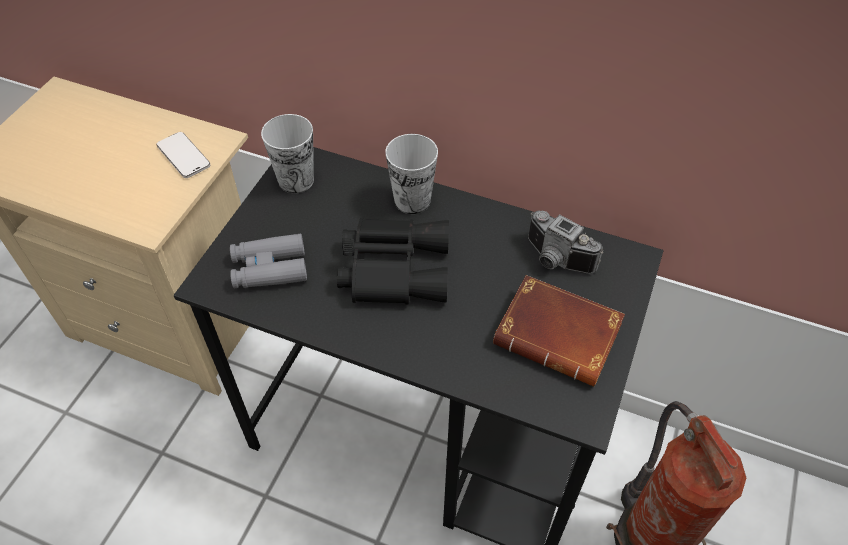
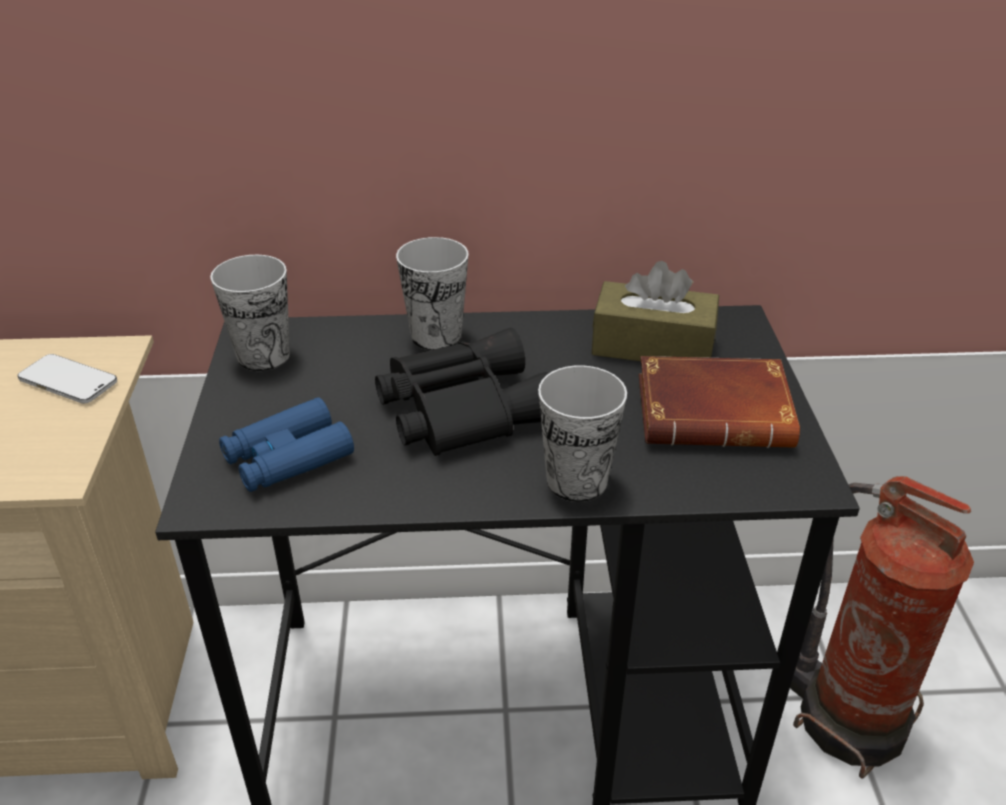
camera: 25 degrees left, 15 degrees down
(269, 268) = (287, 457): grey binoculars -> blue binoculars
(431, 354) = (576, 481): none -> cup
(555, 260) = (652, 346): camera -> brown tissue box

